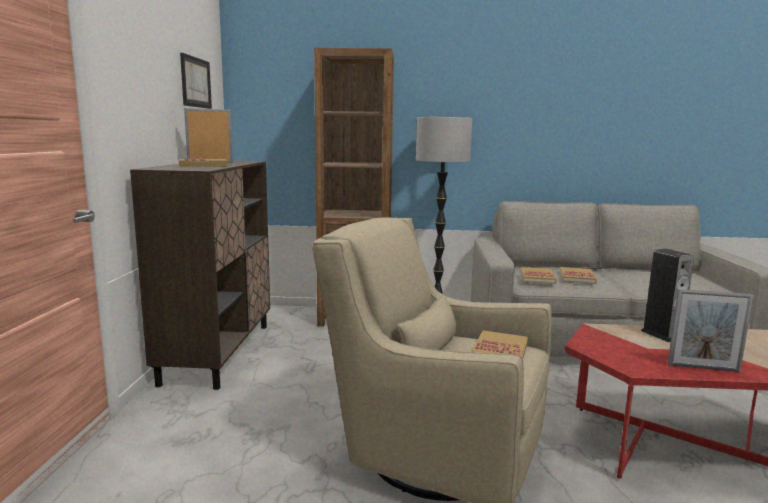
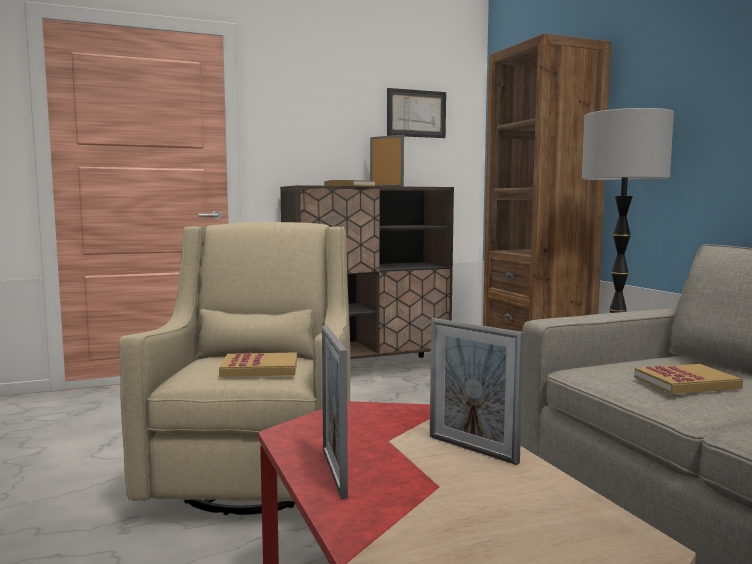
camera: 65 degrees right, 5 degrees down
(537, 277) = (622, 365): book -> none
(662, 335) = (472, 449): speaker -> picture frame

